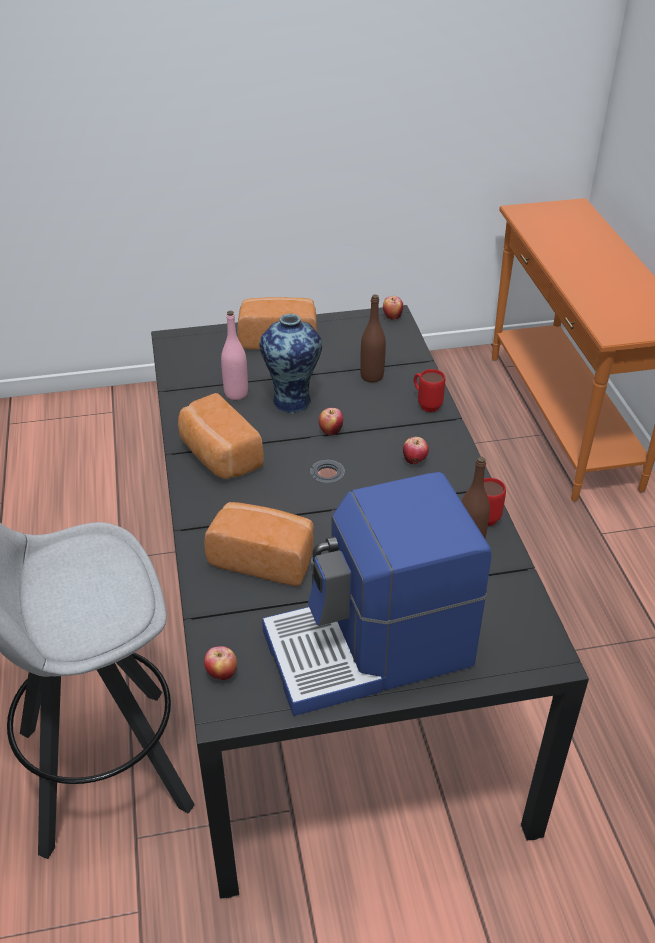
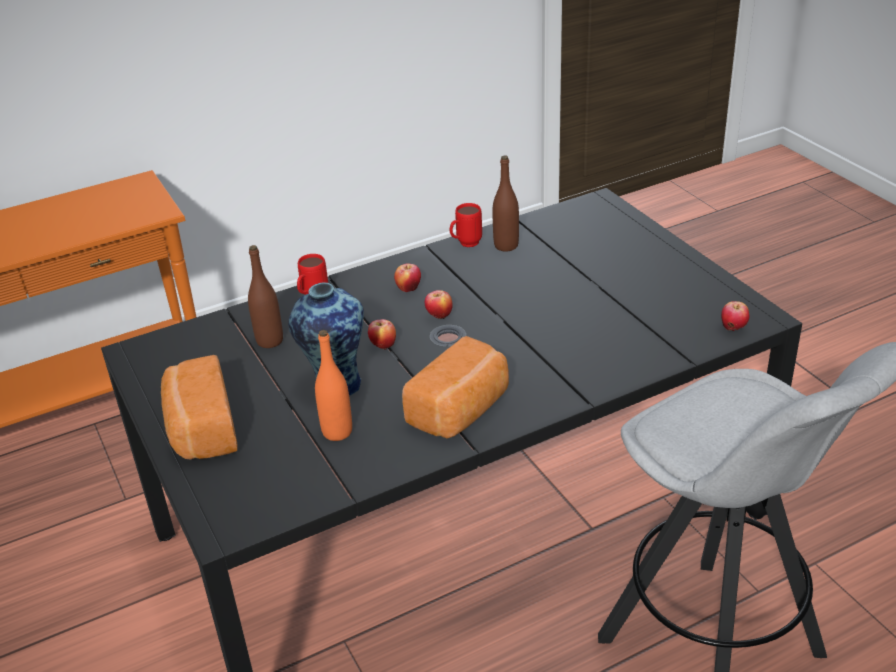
camera: 105 degrees left, 5 degrees down
(236, 393) = (337, 432): pink bottle -> orange bottle
(264, 558) = (591, 341): bread -> none
(370, 650) = (651, 268): coffee machine -> none
(392, 317) = (135, 351): apple -> apple (439, 316)

